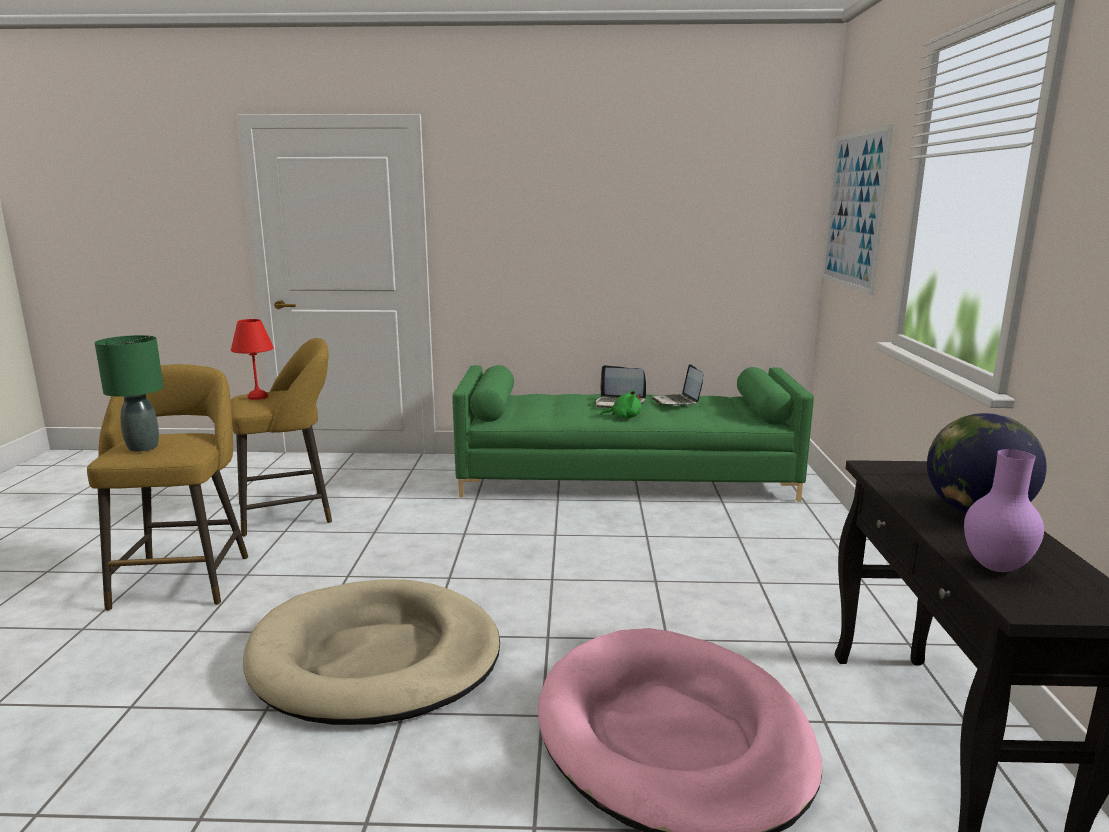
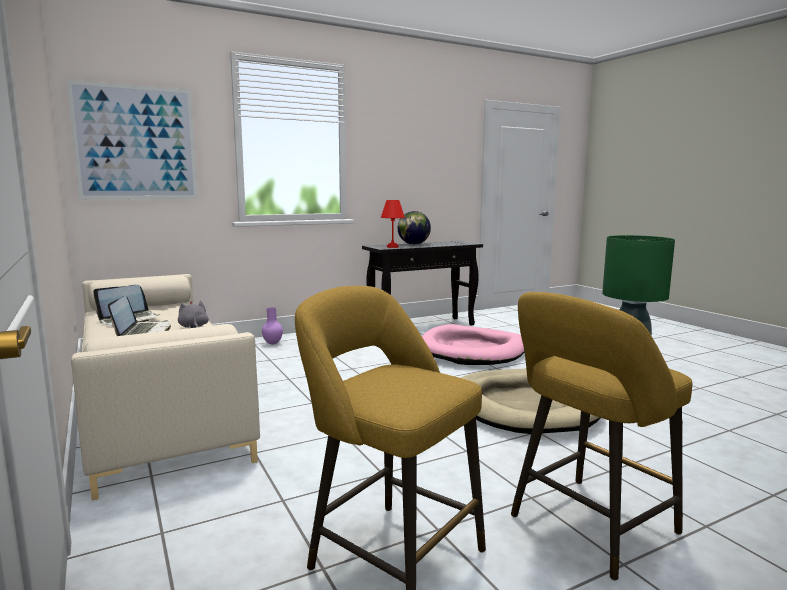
camera: 120 degrees left, 5 degrees down
(257, 397) = (412, 388): red table lamp -> red table lamp (392, 247)
(624, 417) = (193, 327): green plush toy -> grey plush toy
(626, 477) = (157, 403): green sofa -> beige sofa
(996, 567) = (452, 244): purple vase -> purple vase (272, 343)

